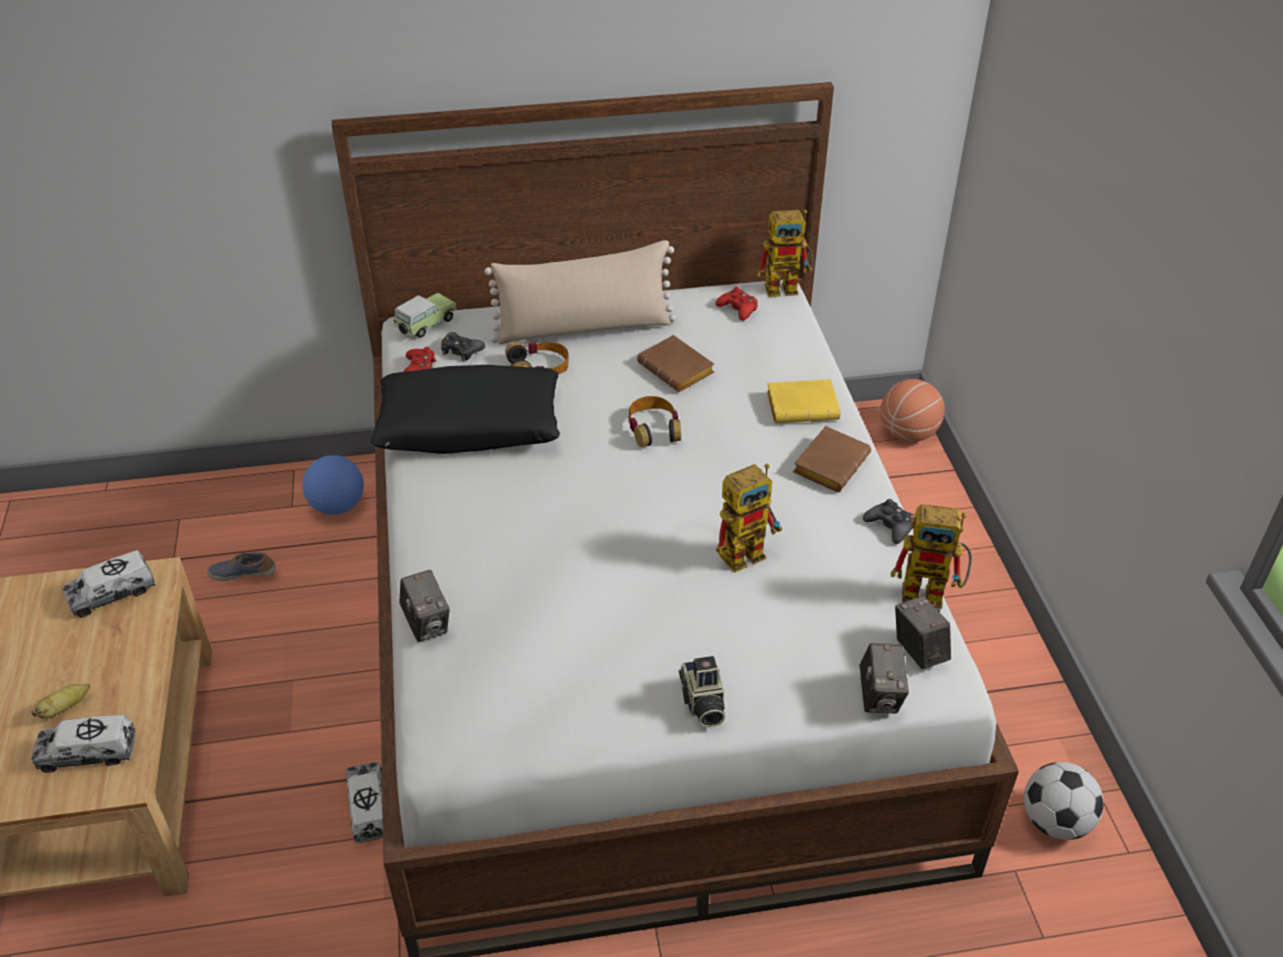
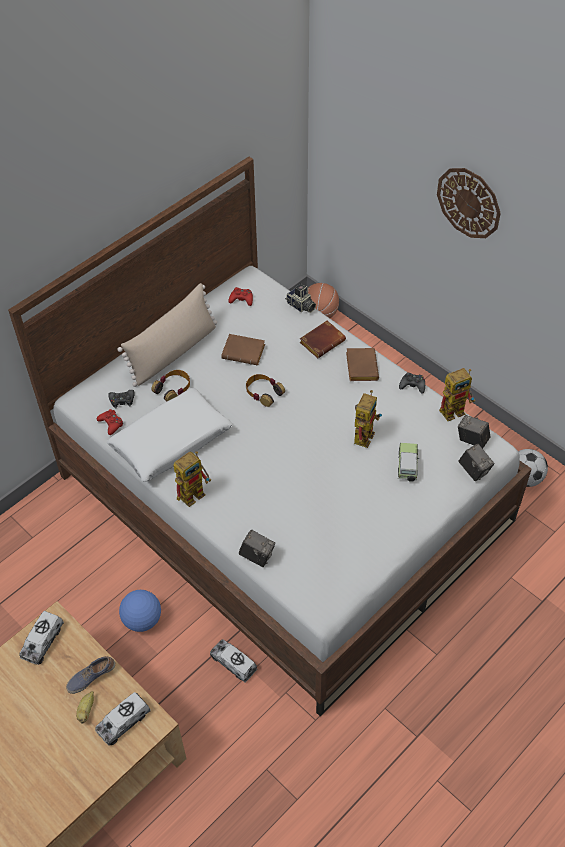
camera: 35 degrees left, 10 degrees up
(243, 574) = (45, 590): shoe -> shoe (91, 677)
(337, 506) = (59, 522): football -> football (142, 620)
(424, 325) = (85, 396): toy car -> toy car (407, 467)
(469, 426) = (171, 442): black pillow -> white pillow
(702, 703) = (409, 518): camera -> camera (301, 306)
(788, 287) = (254, 272): toy robot -> toy robot (195, 491)
(804, 406) = (322, 341): yellow book -> brown book
(1128, 244) = (469, 202): none -> wall clock

